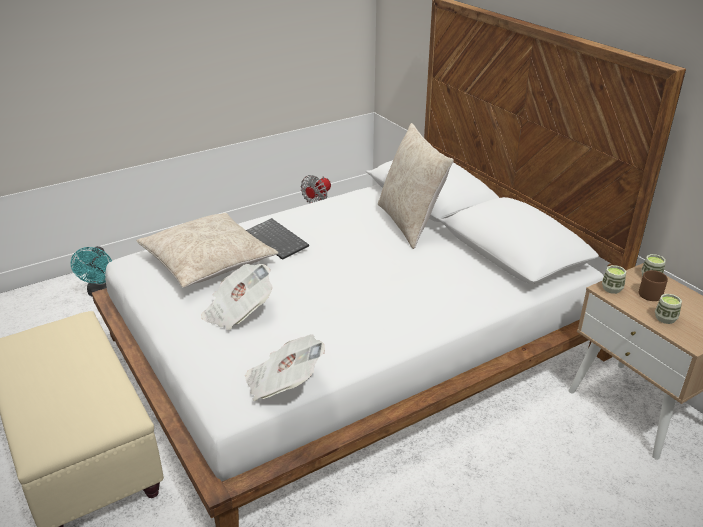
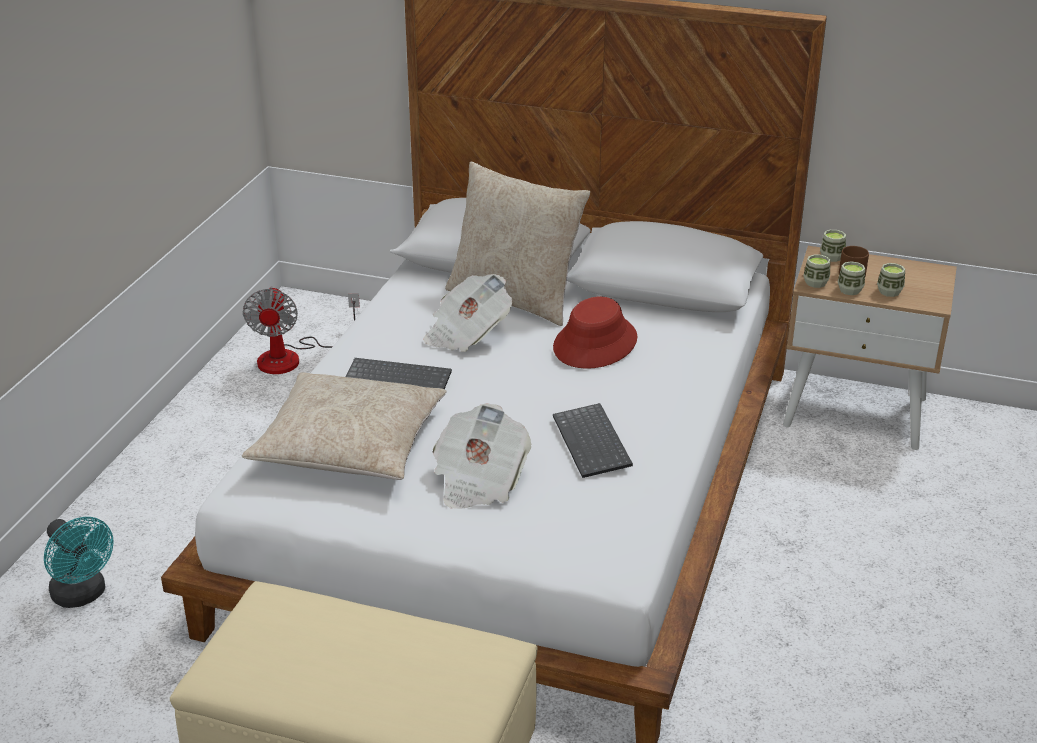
camera: 40 degrees left, 0 degrees up
(283, 383) = (640, 522): newspaper -> newspaper (466, 334)
(328, 323) = (594, 443): none -> keyboard
(417, 267) = (595, 343): none -> red hat
(632, 304) = (850, 290): none -> cup

